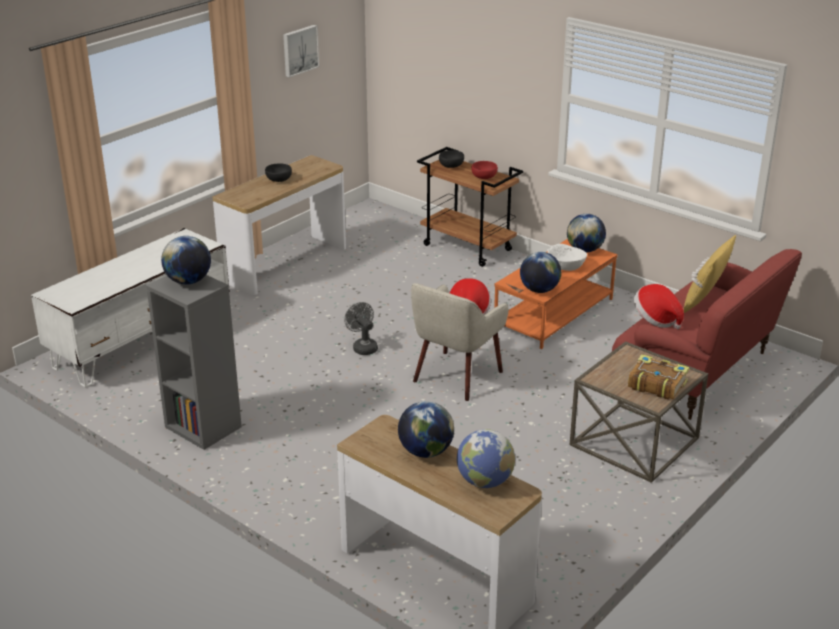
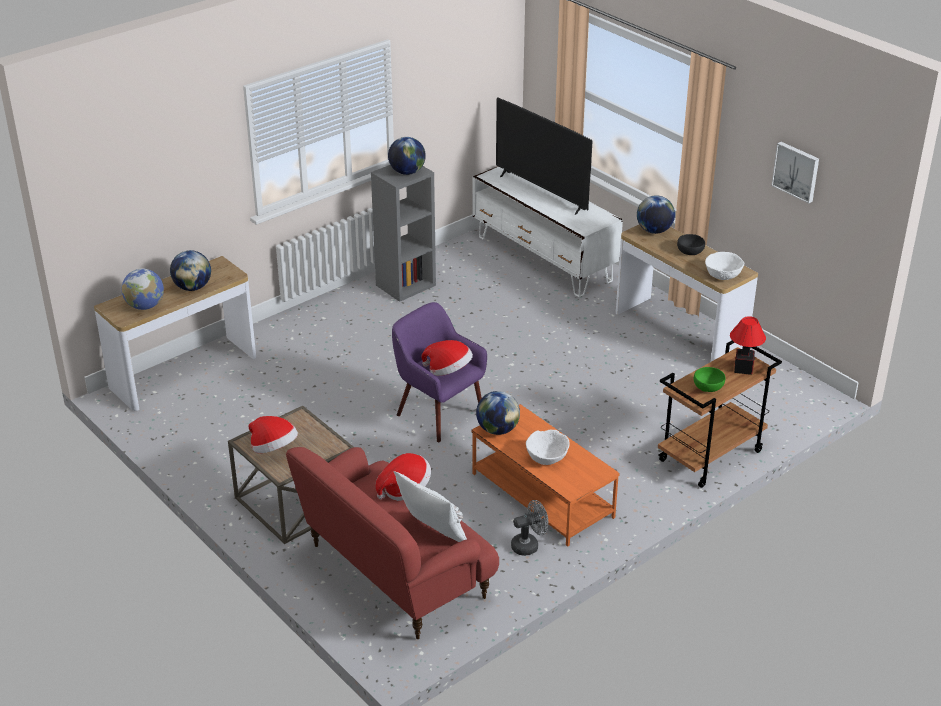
camera: 100 degrees right, 5 degrees up
(120, 271) = (542, 192): none -> television
(318, 167) = (722, 275): none -> white bowl
(363, 347) = (505, 367): grey fan -> grey fan (529, 545)
(451, 165) = (743, 368): black bowl -> table lamp
(456, 376) = (438, 413): beige armchair -> purple armchair
(484, 176) = (708, 387): red bowl -> green bowl
(584, 250) = (584, 478): globe -> globe (654, 231)
(656, 384) = (274, 449): book -> hat
(705, 301) = (431, 535): yellow pillow -> white pillow

